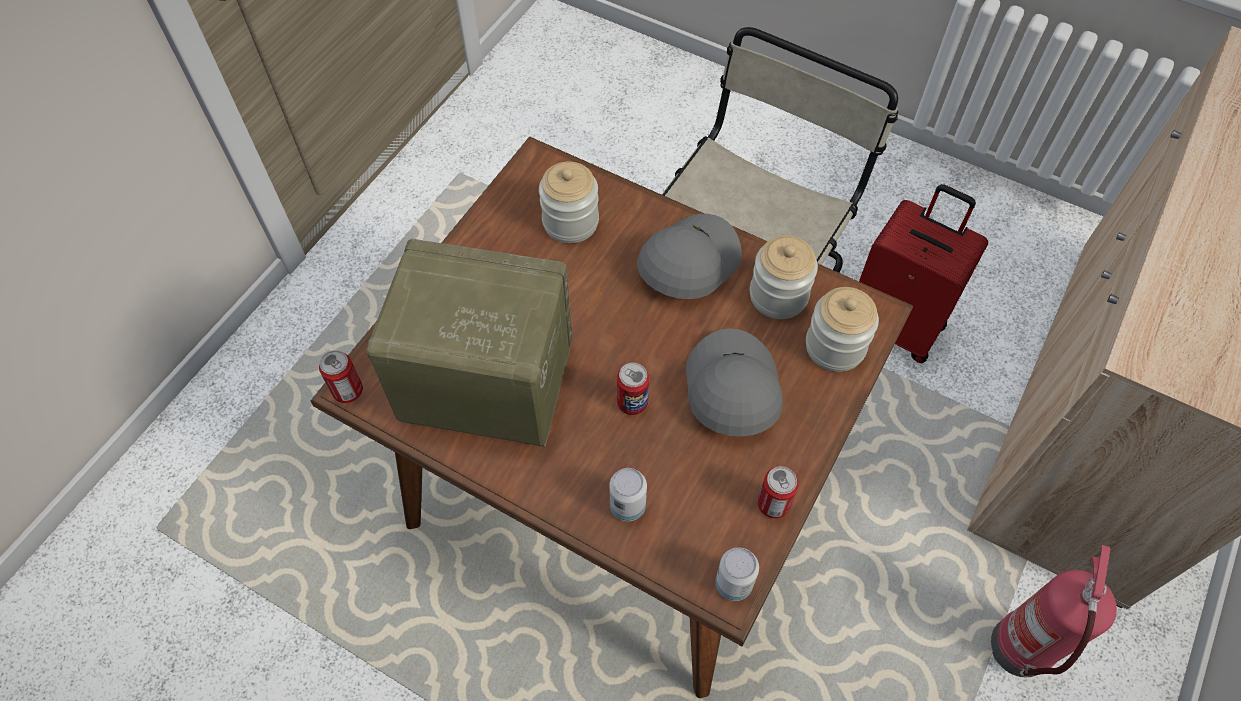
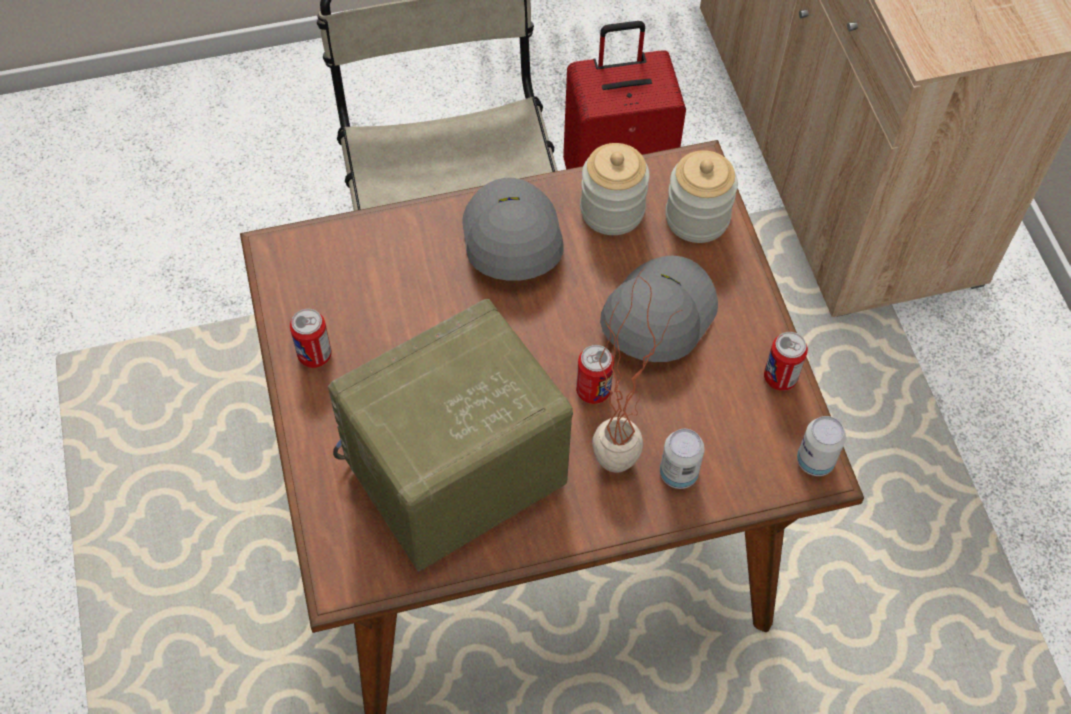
camera: 45 degrees left, 0 degrees up
(348, 391) = (339, 588): can -> can (314, 355)
(570, 222) = (370, 281): jar -> none
(609, 458) = (624, 449): none -> potted plant
(730, 389) = (656, 316): grey cap -> grey cap turned 75 degrees clockwise
(1020, 650) = (950, 378): fire extinguisher -> none

